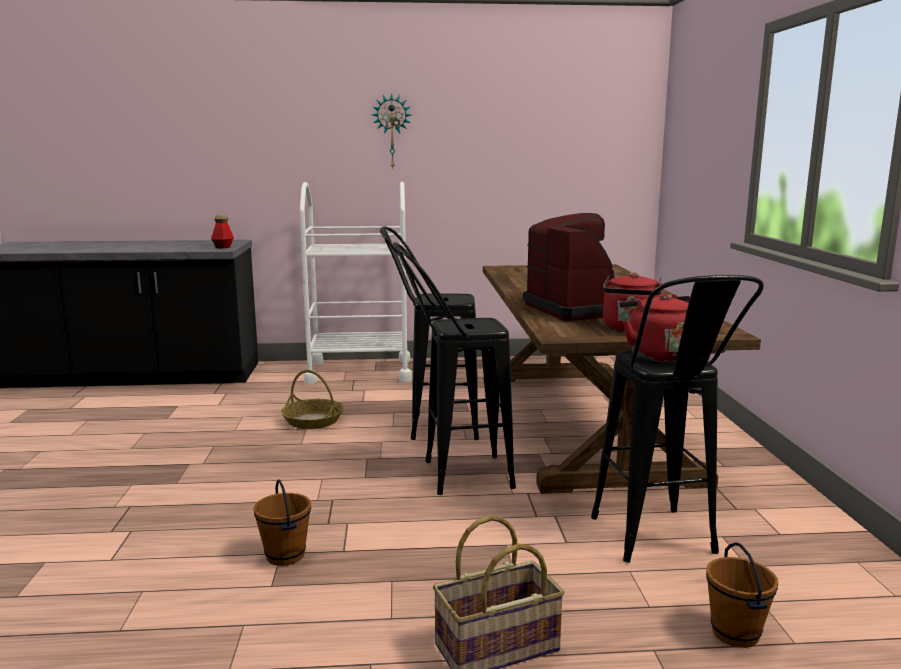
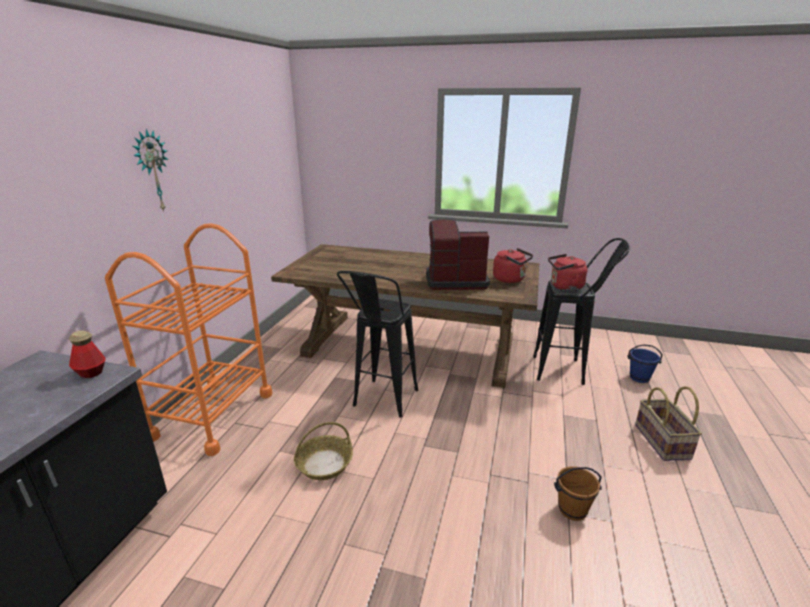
camera: 70 degrees left, 10 degrees up
(359, 371) = (213, 415): white cart -> orange cart
(452, 476) = (470, 413): black stool -> none
(736, 633) = (639, 378): brown bucket -> blue bucket

